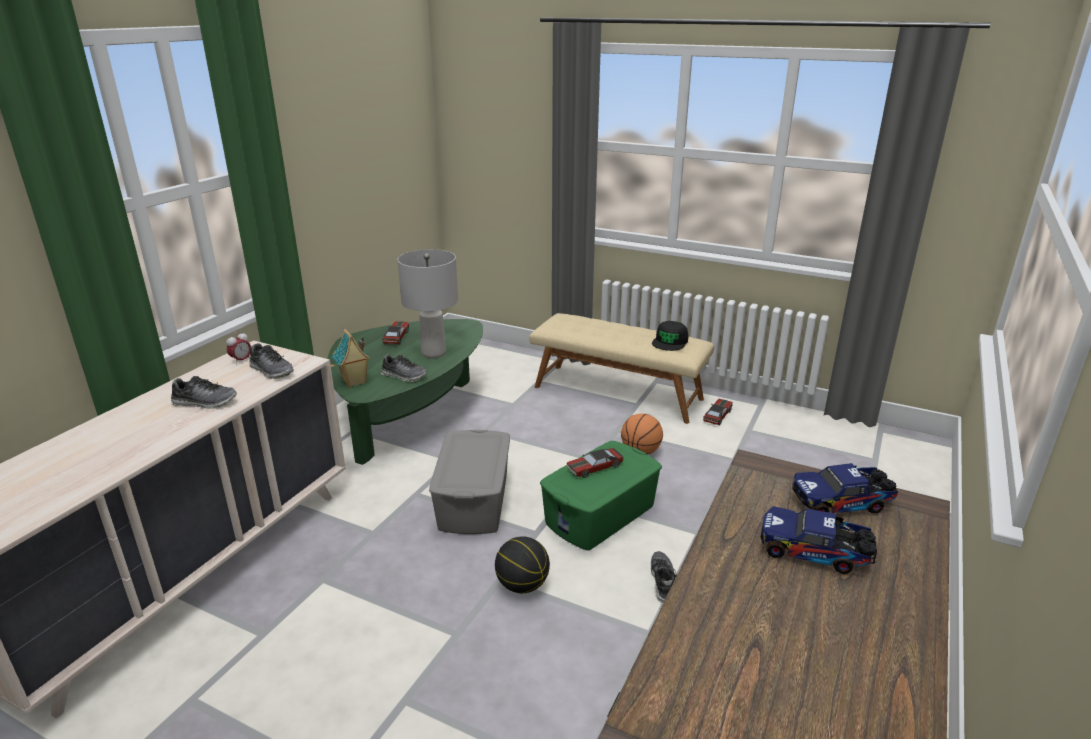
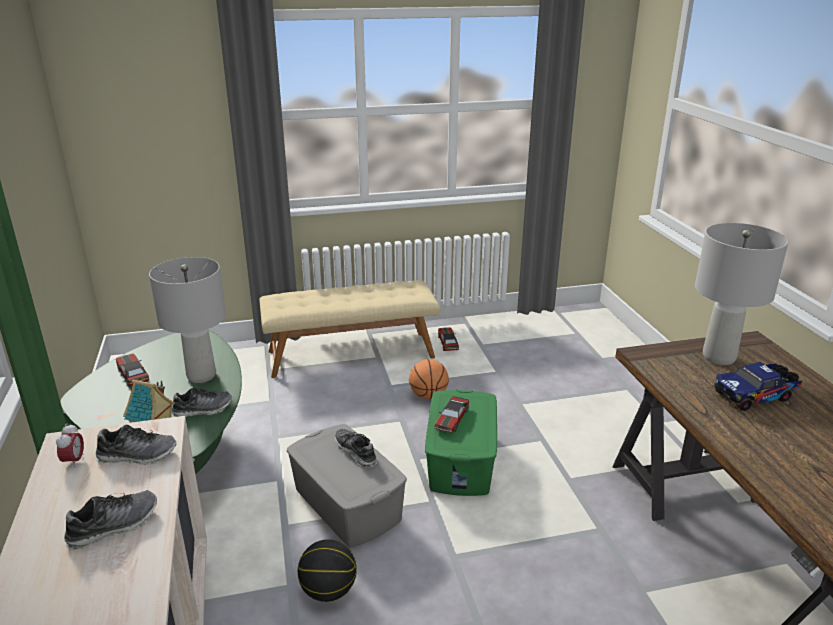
camera: 40 degrees left, 0 degrees up
(522, 585) = (476, 550): basketball -> basketball (328, 590)
(662, 582) = (563, 488): shoe -> shoe (355, 452)
(670, 342) = (397, 290): black cap -> none
(842, 503) = (719, 357): toy truck -> grey table lamp

